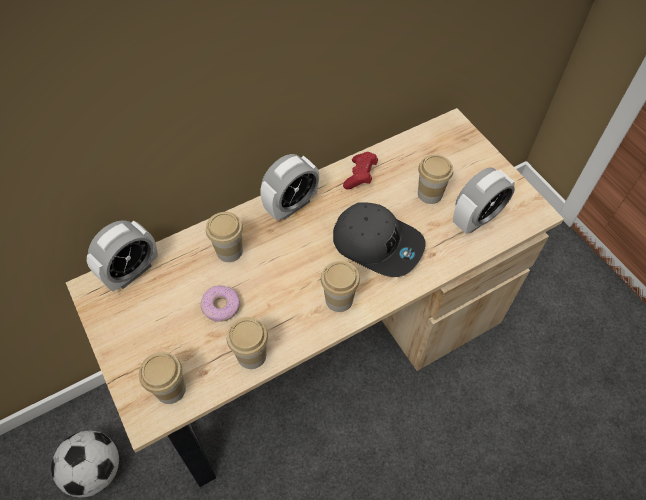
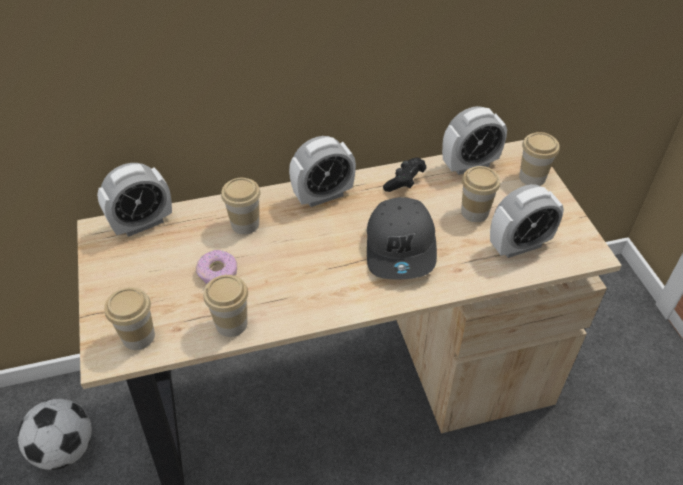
camera: 15 degrees right, 10 degrees down
(339, 299) = (341, 291): cup -> cup (532, 177)
(360, 176) = (404, 182): red game controller -> black game controller
(377, 243) = (401, 247): grey cap -> grey cap turned 45 degrees clockwise
(411, 146) = (469, 165): none -> alarm clock

